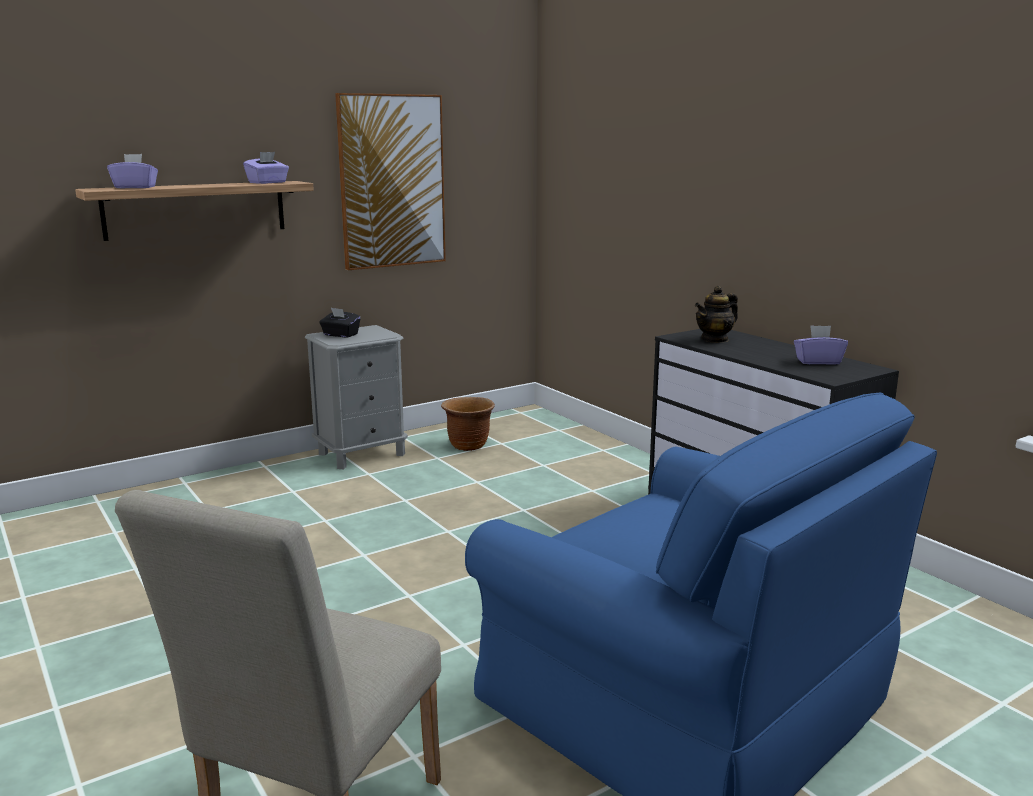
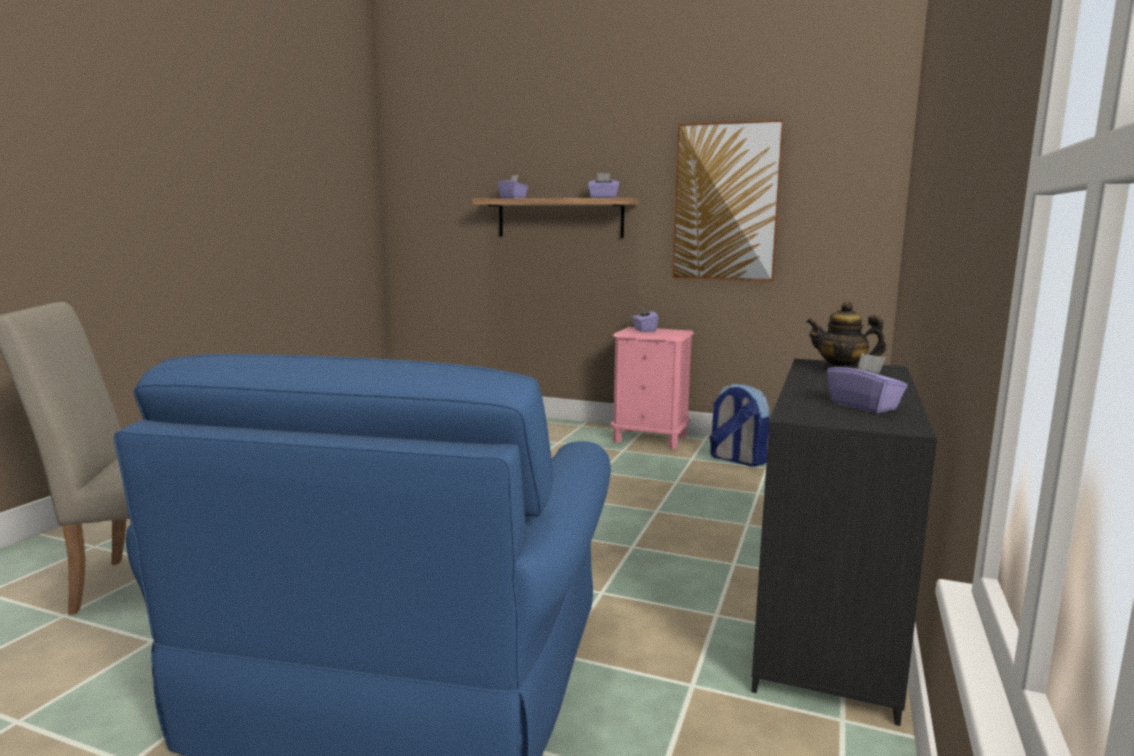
camera: 55 degrees right, 5 degrees down
(340, 335) = (644, 330): black tissue box -> purple tissue box
(361, 454) = (650, 439): grey nightstand -> pink nightstand
(468, 445) = (736, 460): brown planter -> backpack

